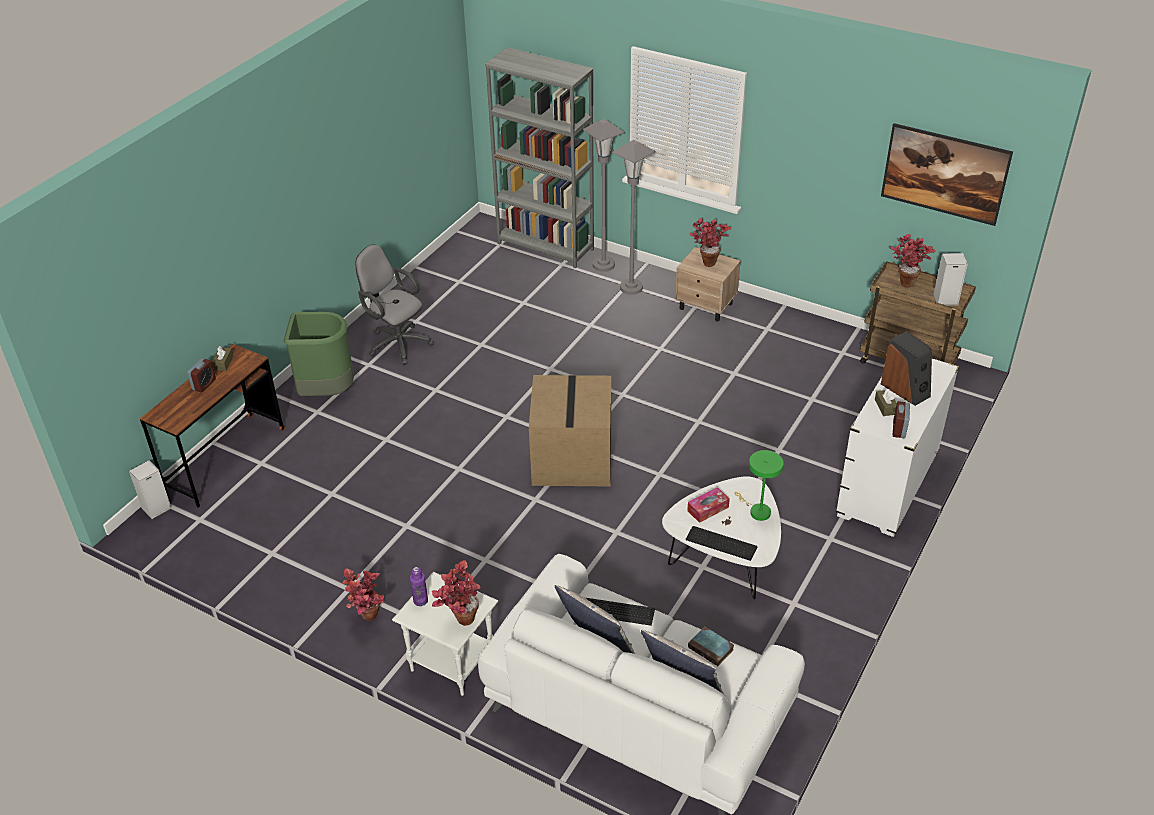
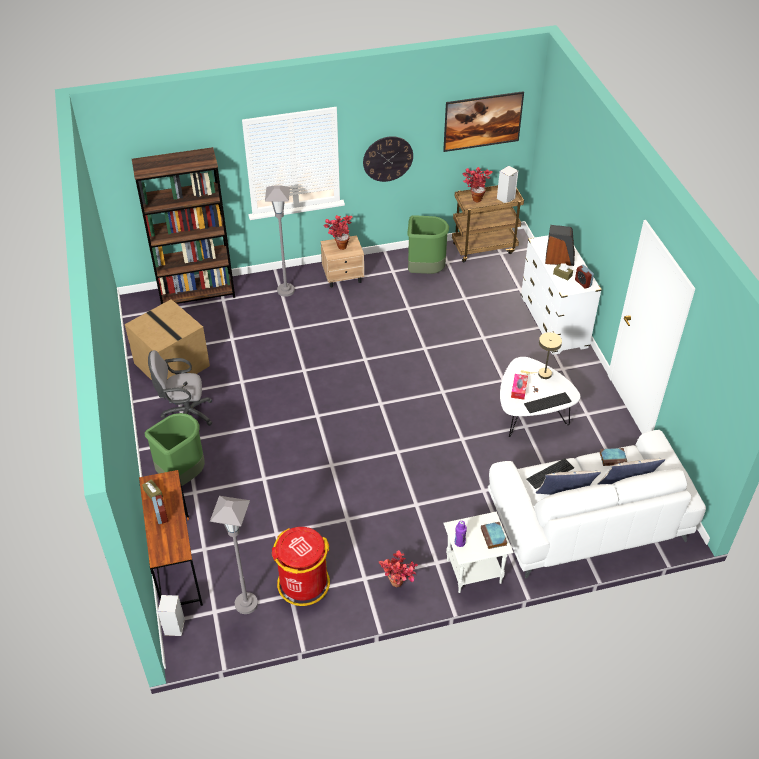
camera: 45 degrees left, 5 degrees up
(294, 552) = (303, 584): none -> red trash can
(459, 621) = (494, 537): potted plant -> book
(546, 246) = (197, 294): grey bookcase -> brown bookcase
(573, 459) = (388, 415): cardboard box -> cardboard box (173, 364)
(603, 265) = (250, 285): grey floor lamp -> grey floor lamp (246, 604)
(757, 511) = (542, 374): green table lamp -> beige table lamp
(804, 174) = (388, 158): none -> wall clock
(804, 347) = (425, 271): none -> green trash can

